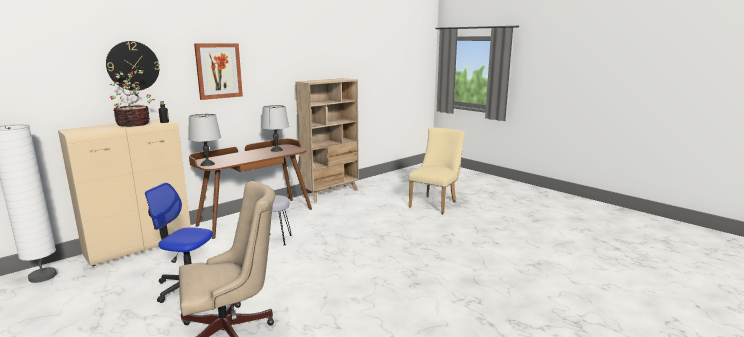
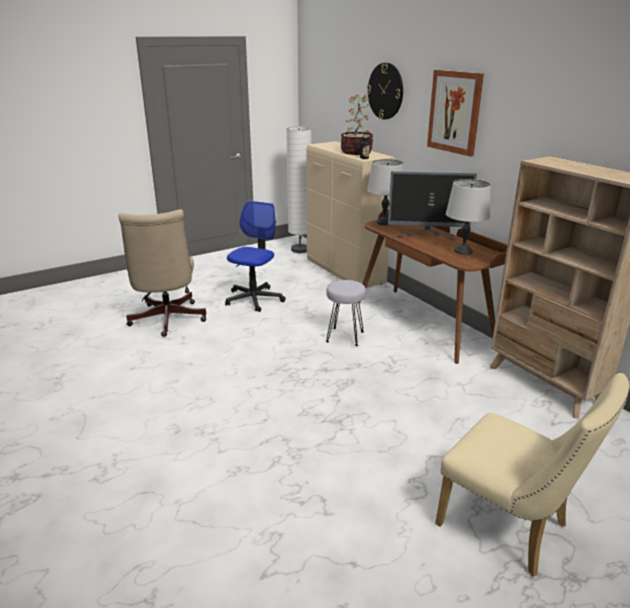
camera: 100 degrees right, 10 degrees up
(243, 155) = (427, 235): none -> monitor

